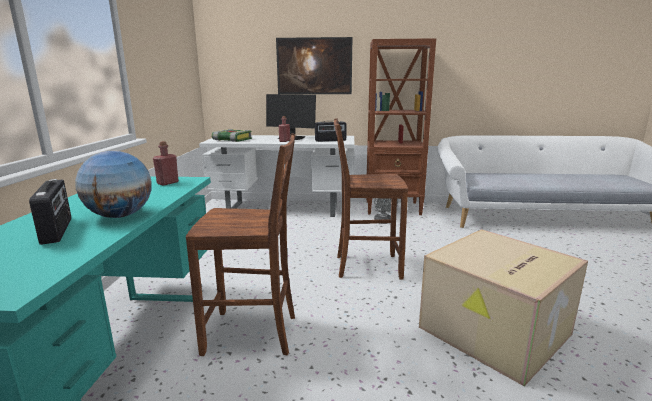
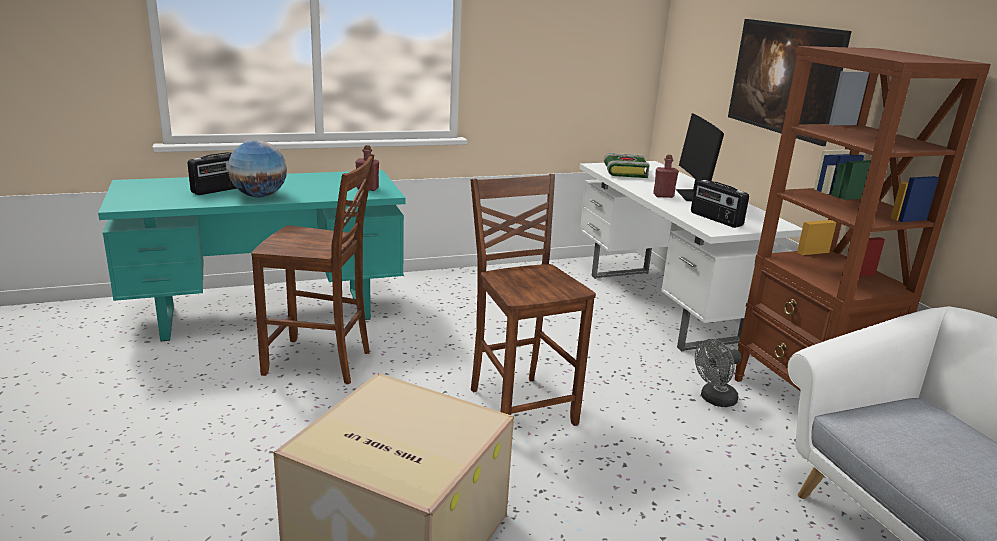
camera: 65 degrees right, 5 degrees up
(253, 334) = (320, 363): brown chair -> brown chair turned 60 degrees counterclockwise

